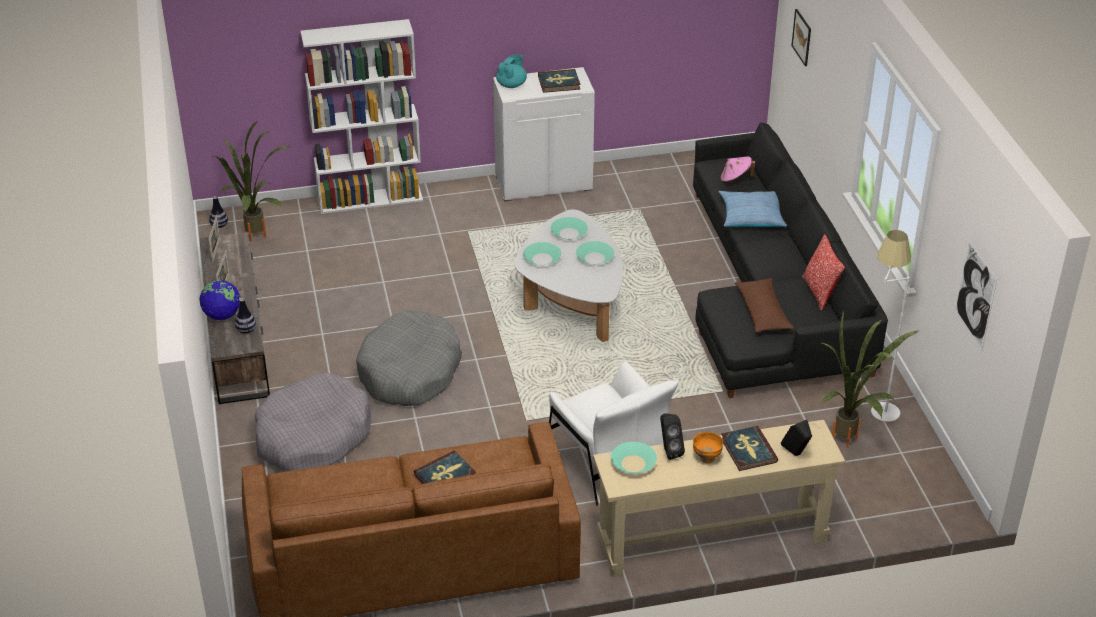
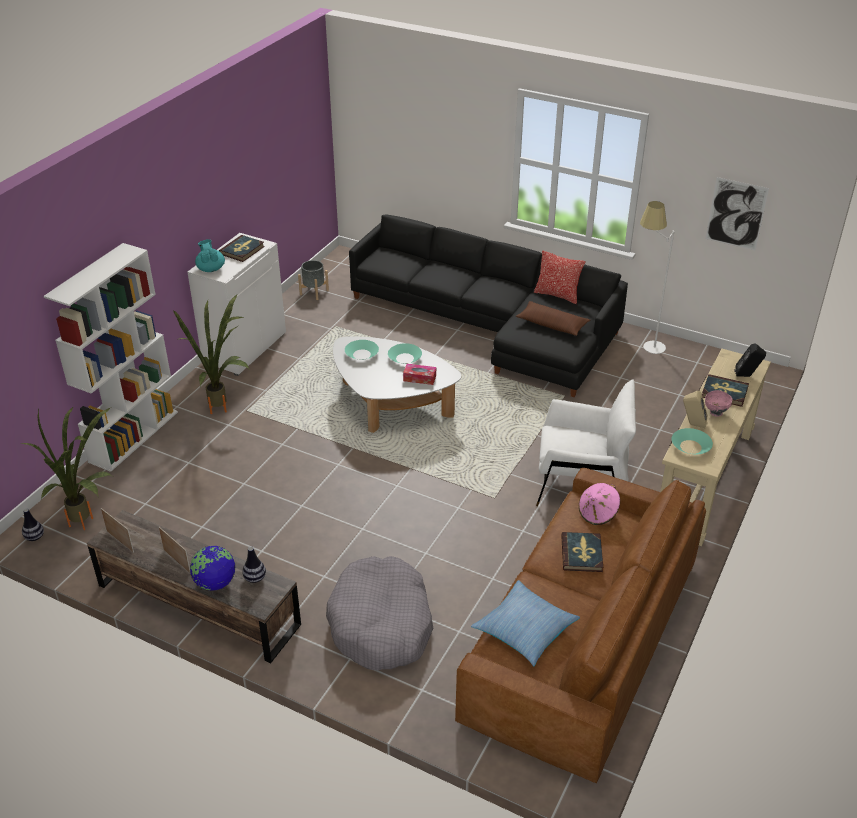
camera: 50 degrees left, 0 degrees up
(409, 372) = (369, 527): grey dog bed -> none
(542, 259) = (374, 380): turquoise bowl -> none
(578, 280) = (419, 378): none -> tissue box
(669, 451) = (692, 424): black speaker -> beige speaker
(671, 170) = (314, 292): none -> grey planter
(706, 458) = (715, 413): orange bowl -> pink bowl
(735, 179) = (402, 262): pink hat -> pink hat (598, 513)
(752, 215) = (447, 277): pillow -> pillow (525, 629)
(802, 37) = (386, 134): picture -> none
(849, 443) = (669, 376): potted plant -> potted plant (224, 409)

